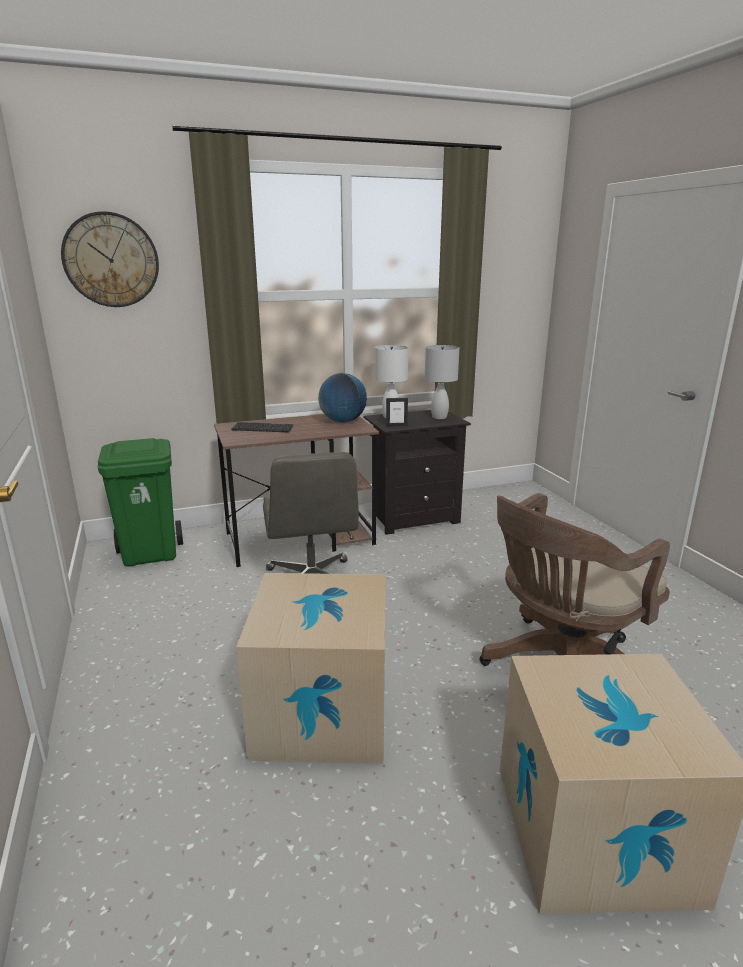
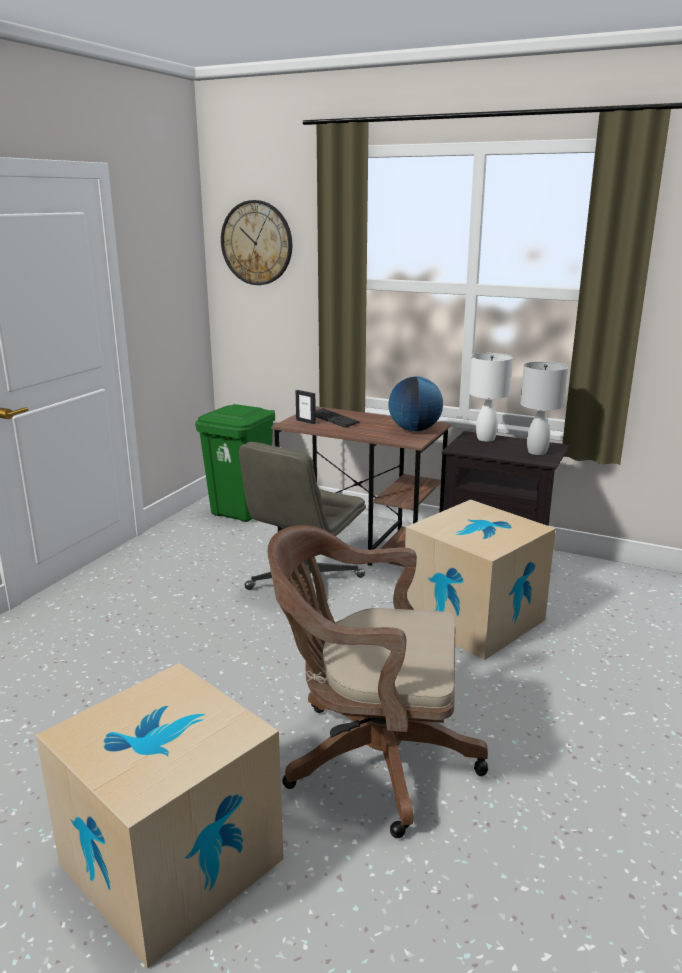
camera: 45 degrees right, 0 degrees up
(322, 713) = (159, 670): cardboard box -> cardboard box (473, 619)
(396, 425) = (468, 448): picture frame -> picture frame (306, 421)

